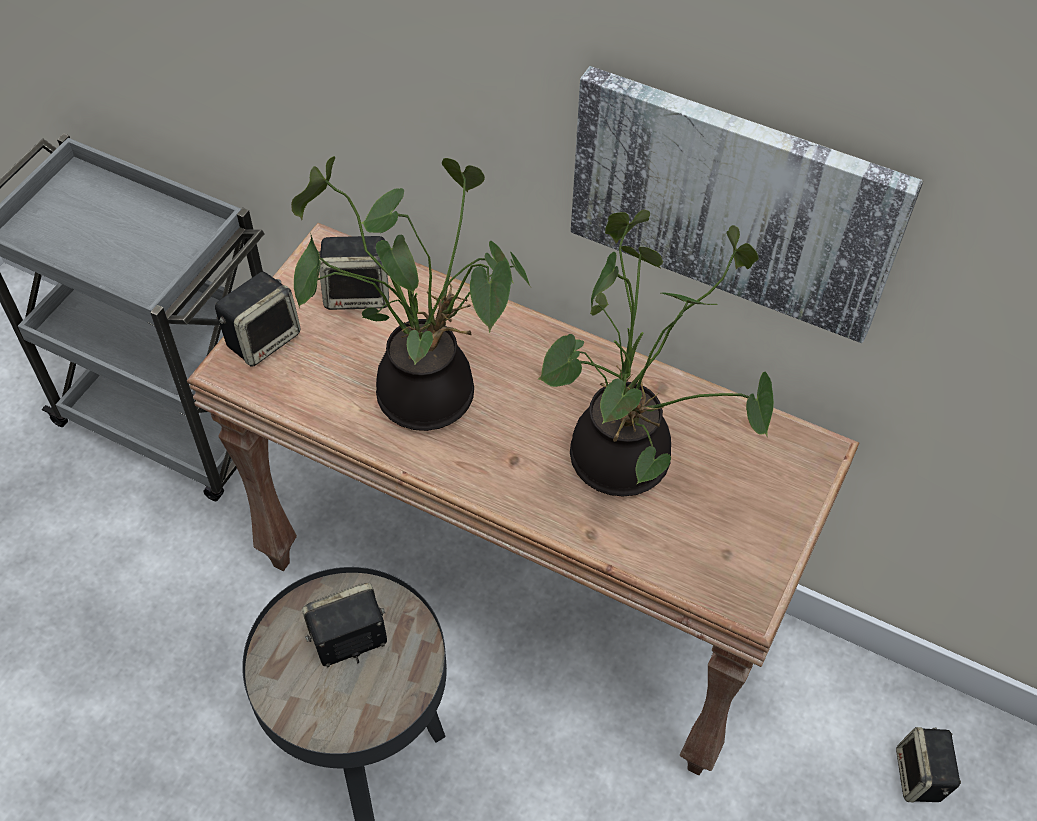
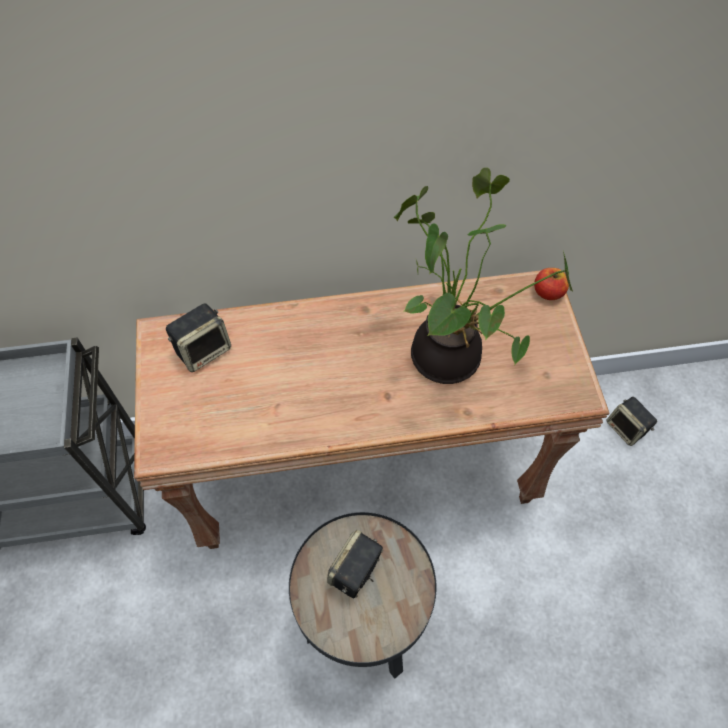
camera: 35 degrees left, 5 degrees up
(263, 338) = (164, 417): speaker -> none
(426, 388) = (298, 384): potted plant -> none
(734, 201) = (459, 154): picture -> none
(818, 462) = (548, 292): none -> apple

